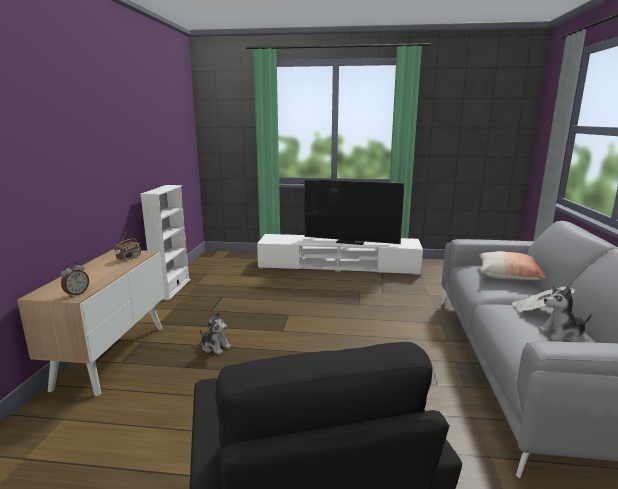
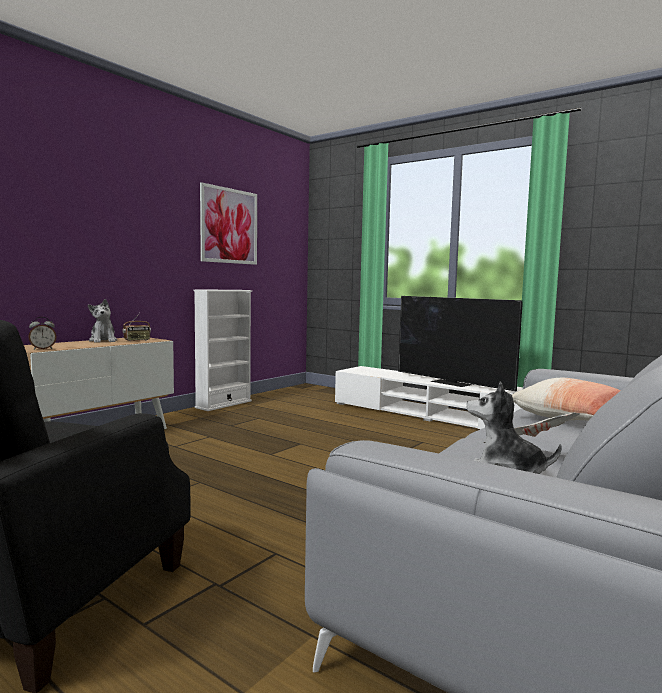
camera: 30 degrees right, 10 degrees down
(152, 126) = (229, 226): none -> picture
(215, 347) = (185, 451): plush toy -> plush toy (103, 341)

